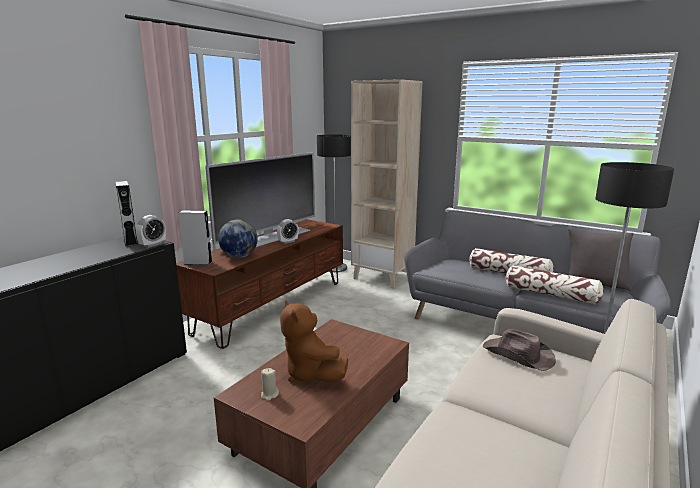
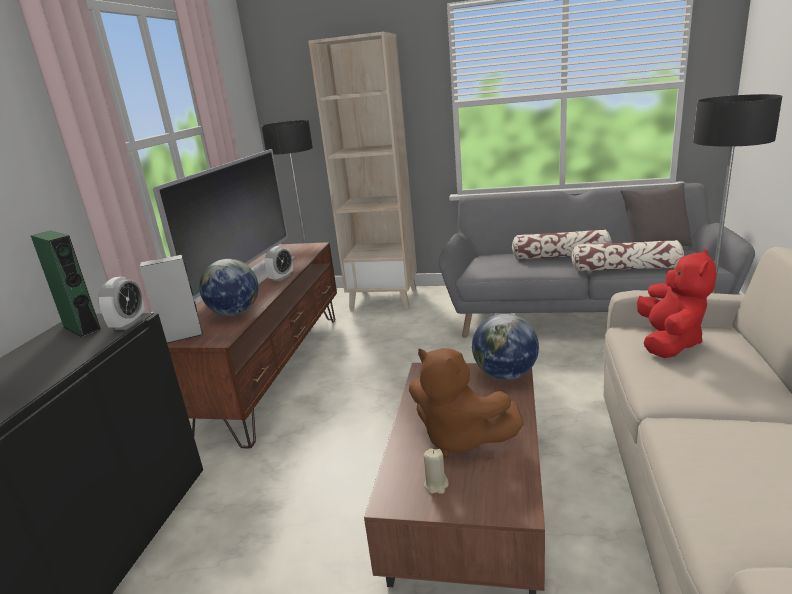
camera: 20 degrees left, 5 degrees up
(130, 241) = (82, 328): grey speaker -> green speaker
(382, 344) = (505, 375): none -> globe
(518, 355) = (669, 342): brown hat -> red plush toy

